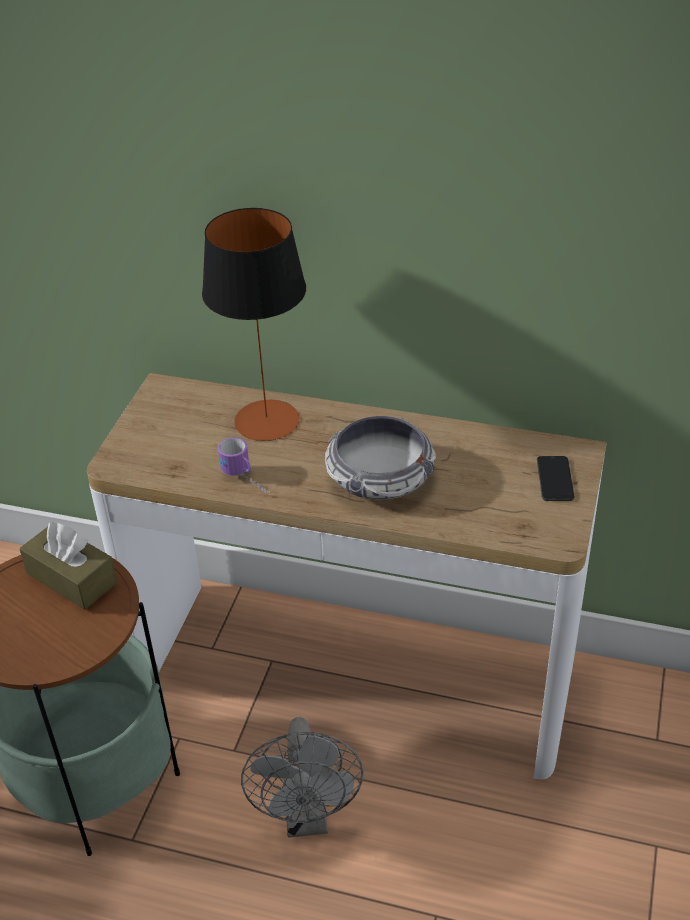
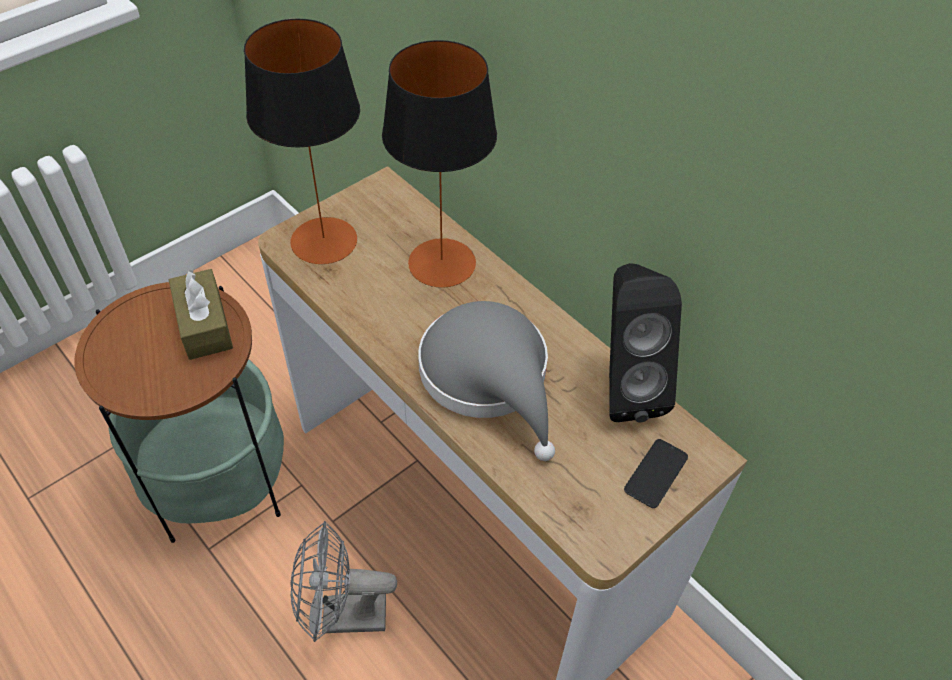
camera: 30 degrees right, 10 degrees up
(149, 449) = (324, 241): none -> table lamp
(247, 481) = (373, 316): mug -> none
(307, 818) = (343, 616): grey fan -> grey fan turned 60 degrees clockwise
(380, 478) = (489, 377): bowl -> grey hat
(484, 438) = (624, 387): none -> black speaker

